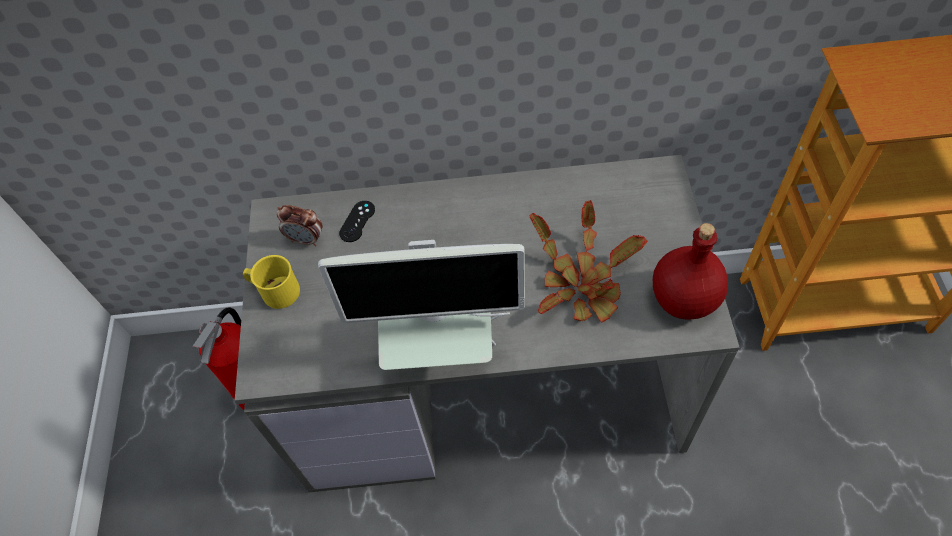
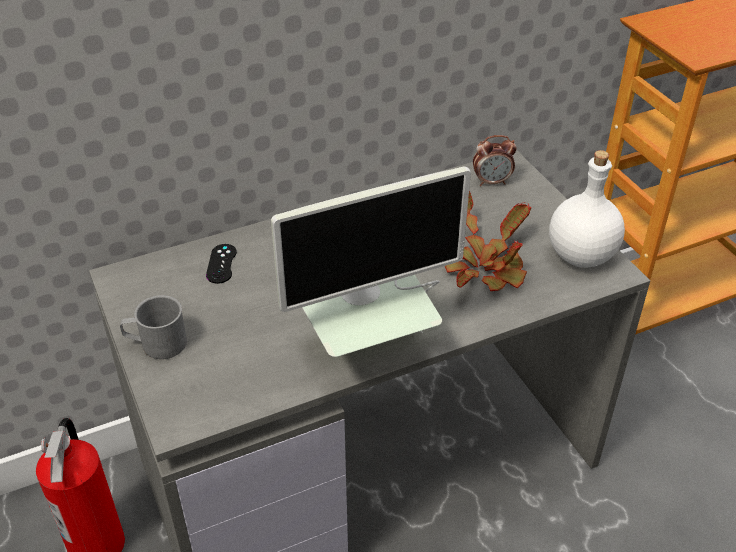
camera: 25 degrees left, 15 degrees down
(275, 291) = (156, 343): yellow mug -> grey mug
(306, 239) = (171, 291): alarm clock -> alarm clock (492, 182)
(684, 298) = (580, 255): red bottle -> white bottle

